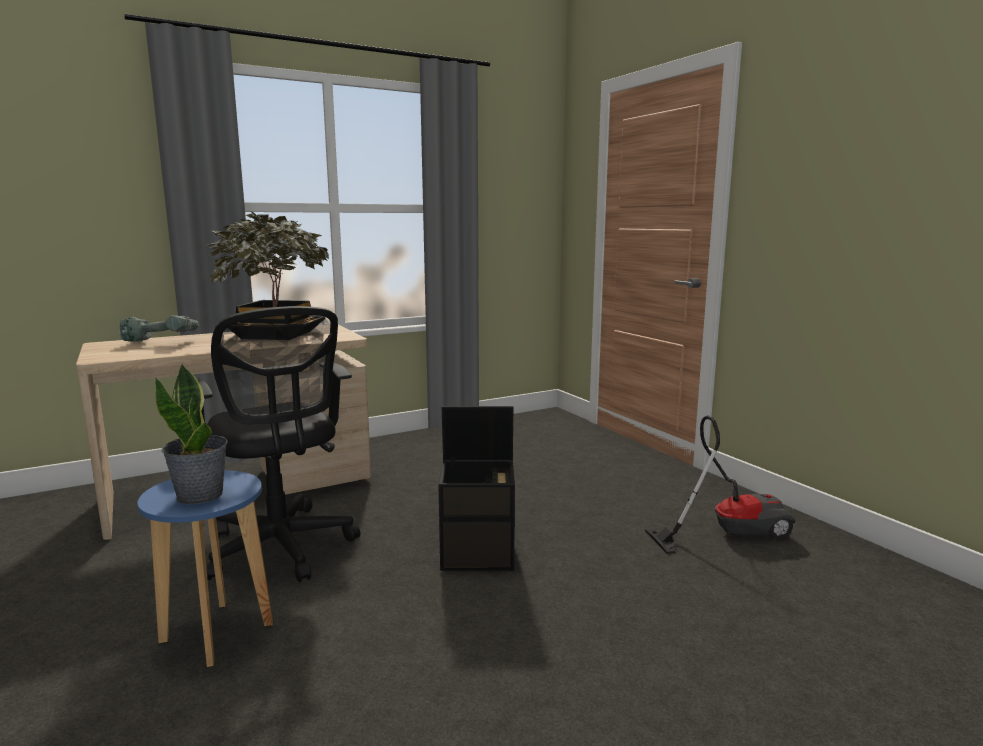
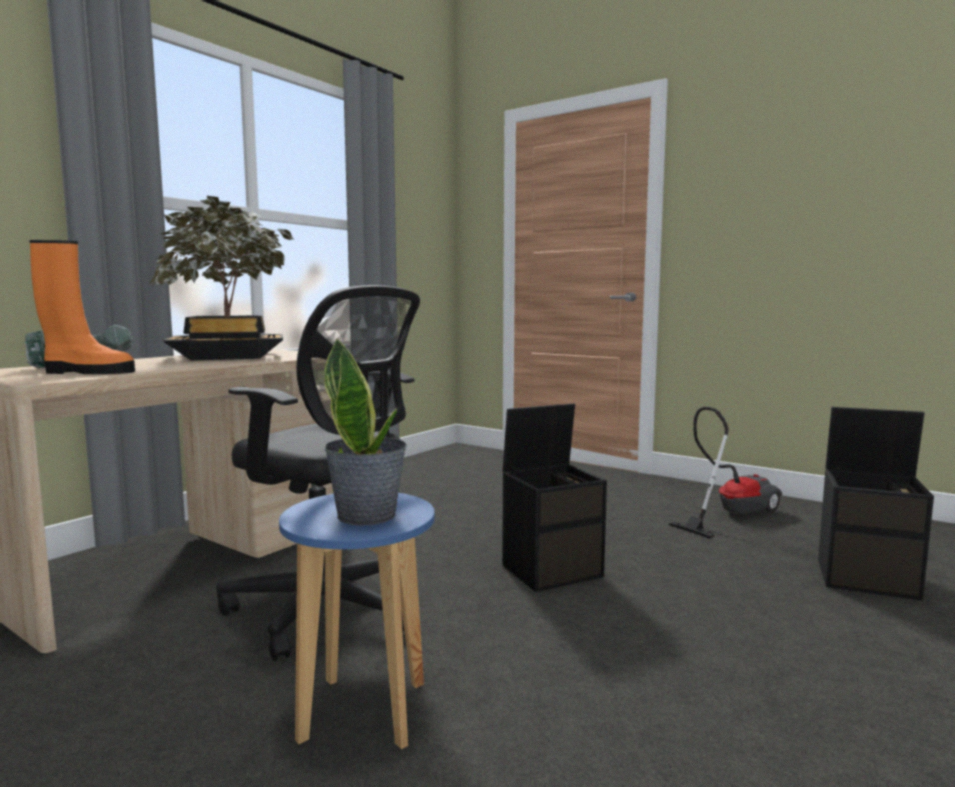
camera: 25 degrees left, 5 degrees down
(145, 351) = (87, 372): none -> orange boot
(779, 638) = (868, 579): none -> black storage box

